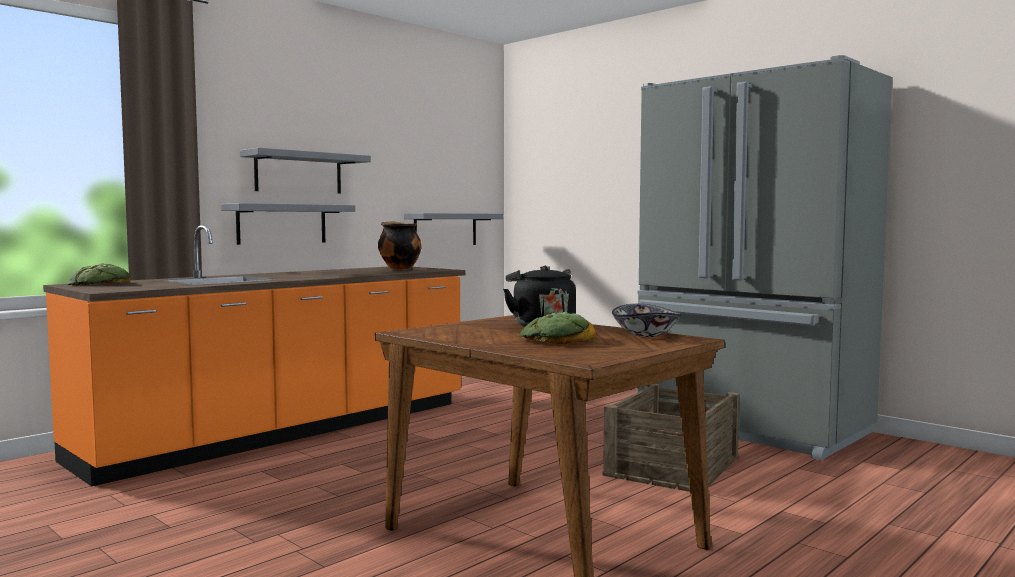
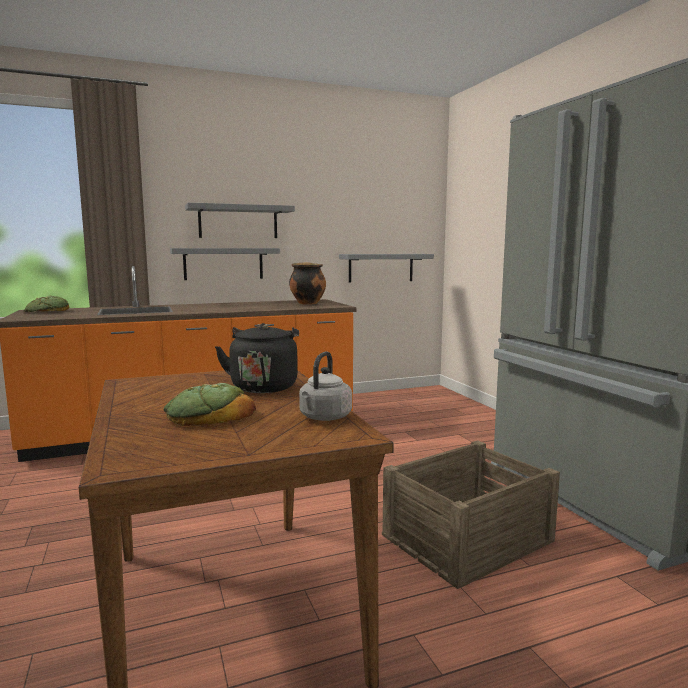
camera: 25 degrees right, 5 degrees up
(646, 334) = (324, 418): bowl -> grey kettle

